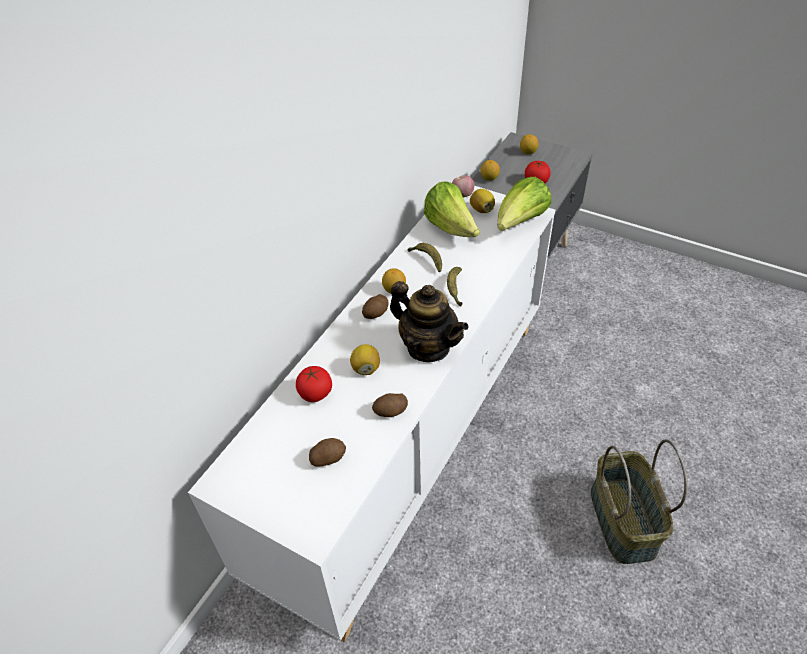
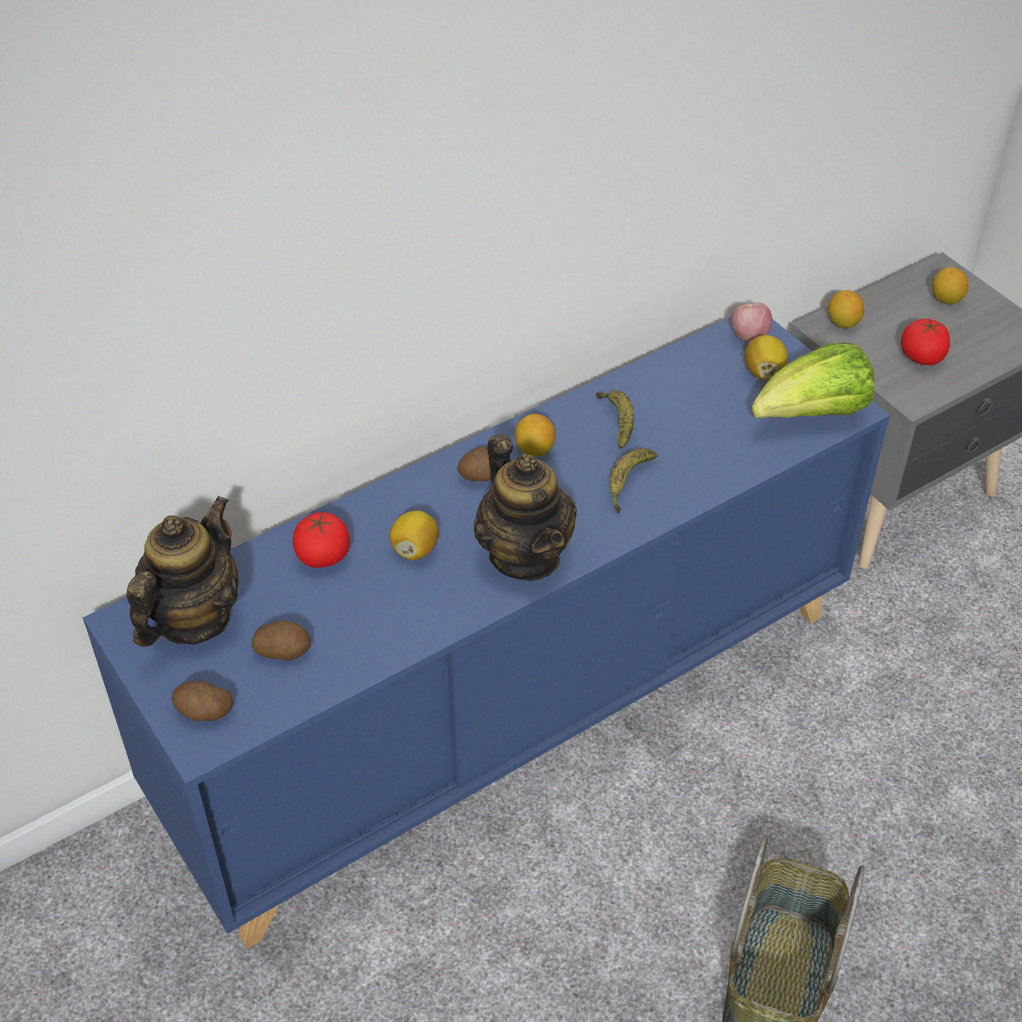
camera: 25 degrees right, 0 degrees up
(260, 462) = (193, 618): none -> teapot
(390, 411) = (408, 625): potato -> potato (203, 712)
(408, 440) = (512, 709): white cabinet -> blue cabinet
(451, 228) = (692, 384): lettuce -> none

